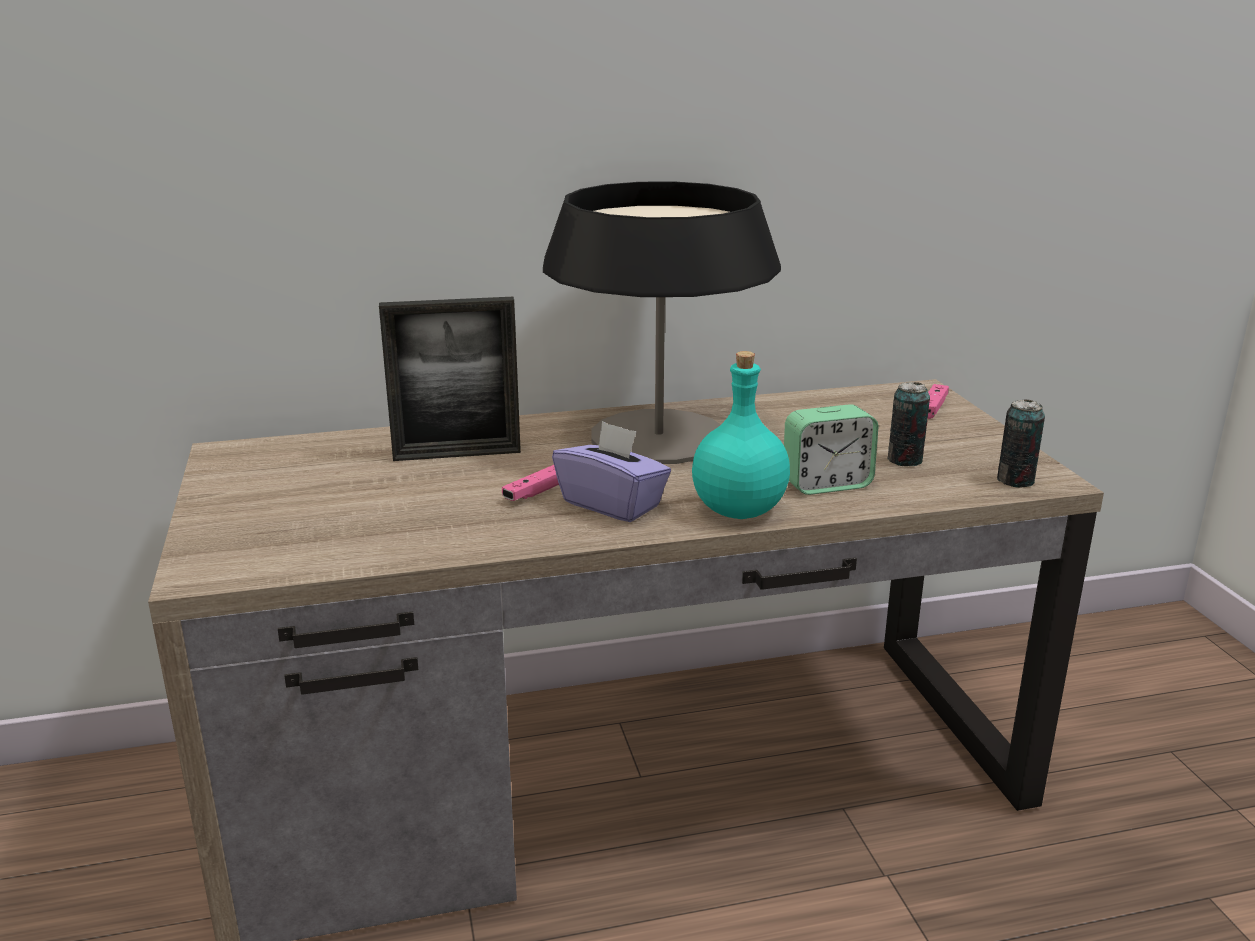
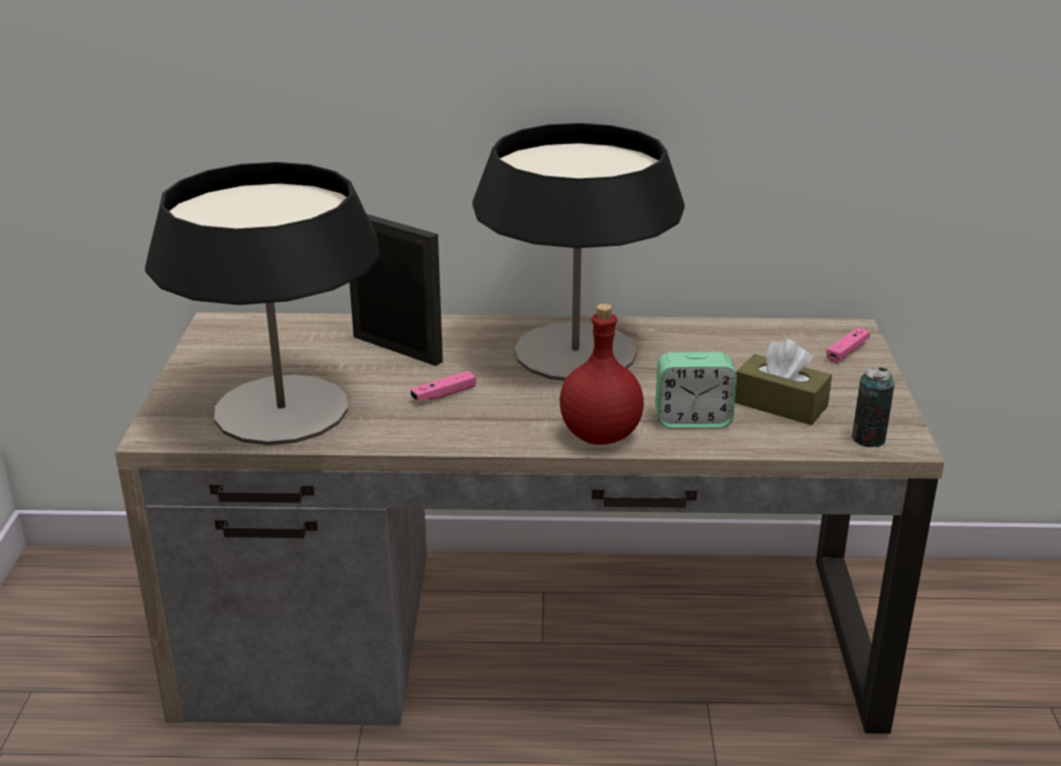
camera: 15 degrees right, 5 degrees up
(350, 529) = (282, 410): none -> table lamp
(457, 454) = (397, 349): picture frame -> picture frame turned 150 degrees counterclockwise
(612, 504) = (498, 414): purple tissue box -> none
(738, 510) = (600, 434): turquoise bottle -> red bottle
(904, 460) = (780, 404): can -> brown tissue box

